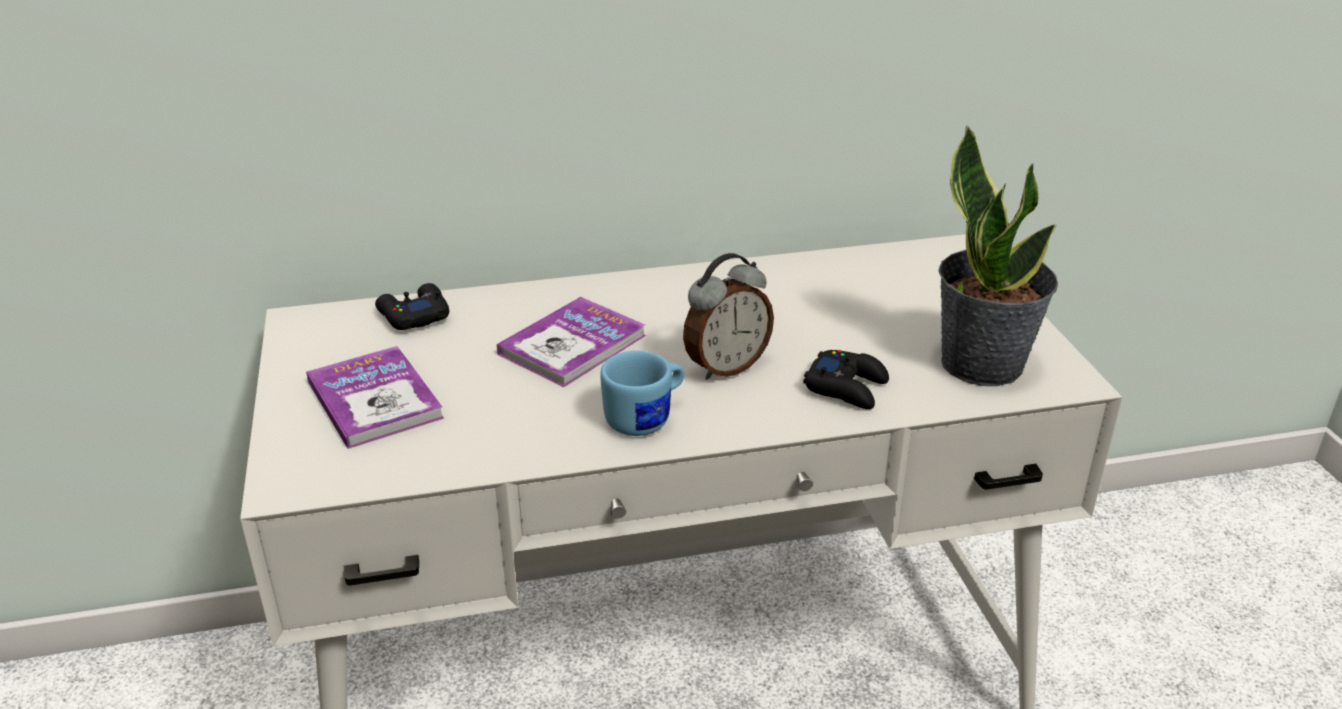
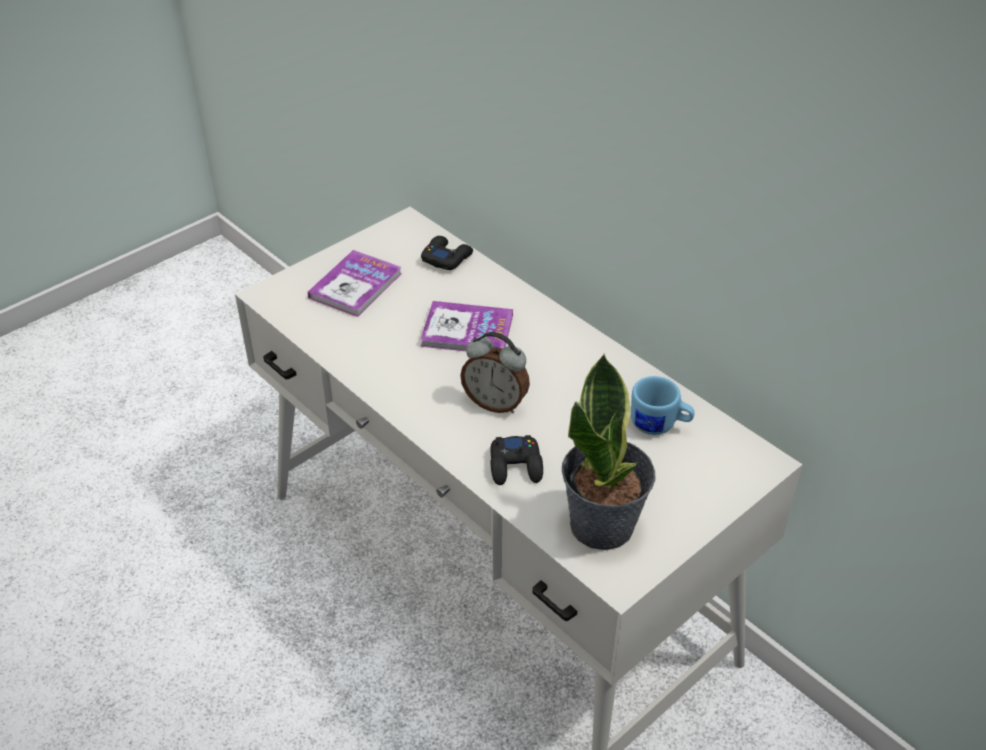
camera: 60 degrees right, 10 degrees up
(647, 418) = (414, 391): blue mug -> blue mug (659, 425)

